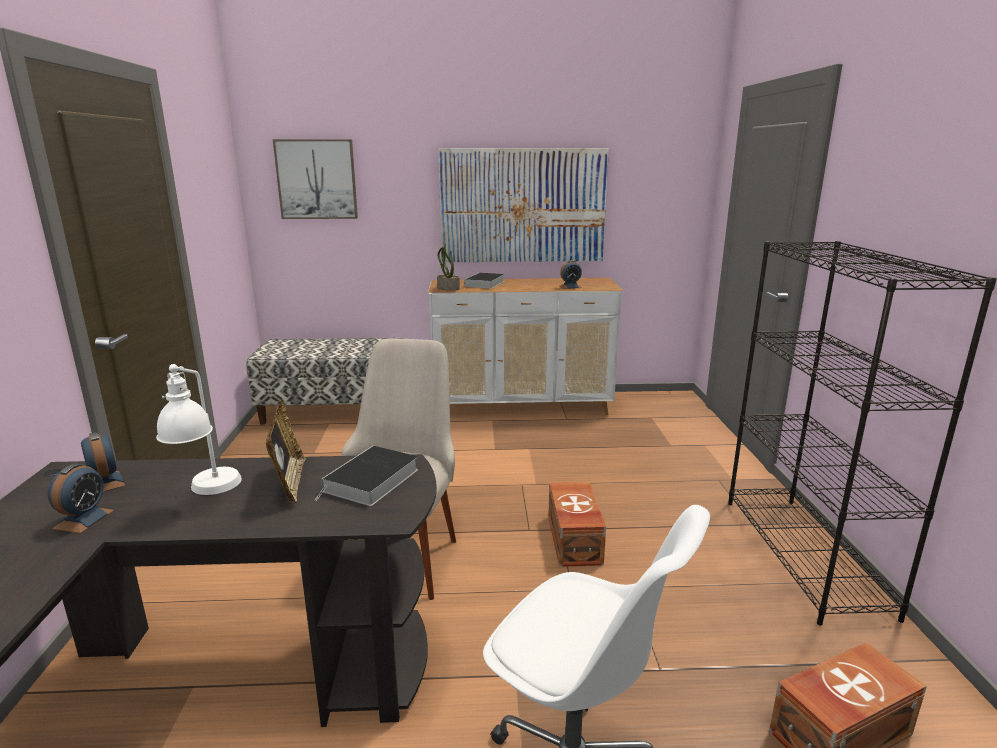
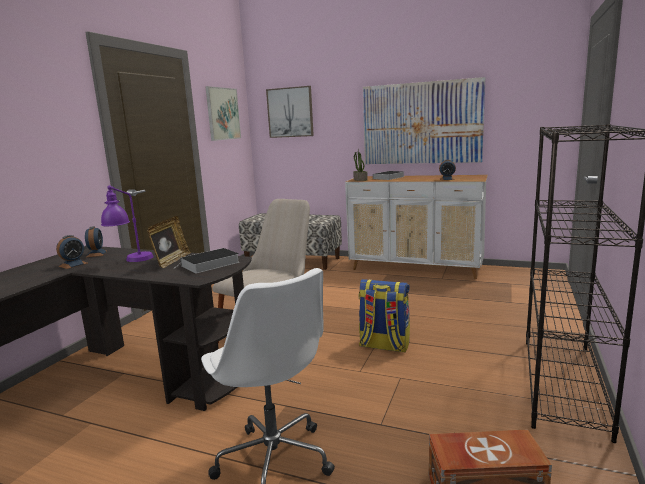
camera: 25 degrees right, 5 degrees down
(208, 493) = (131, 261): white table lamp -> purple table lamp
(210, 181) = (223, 114): none -> picture
(573, 540) = (384, 346): brown storage box -> backpack

